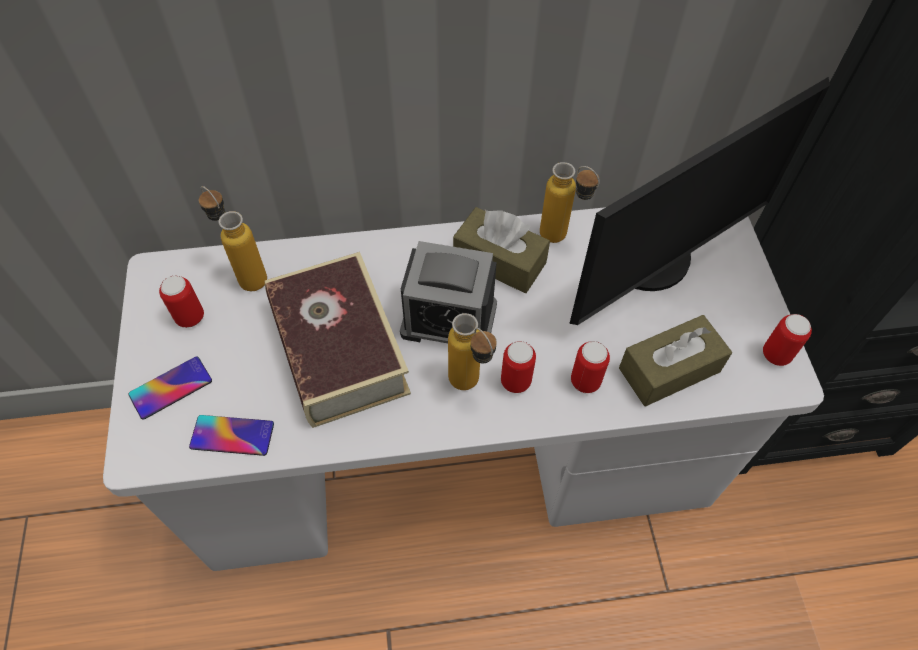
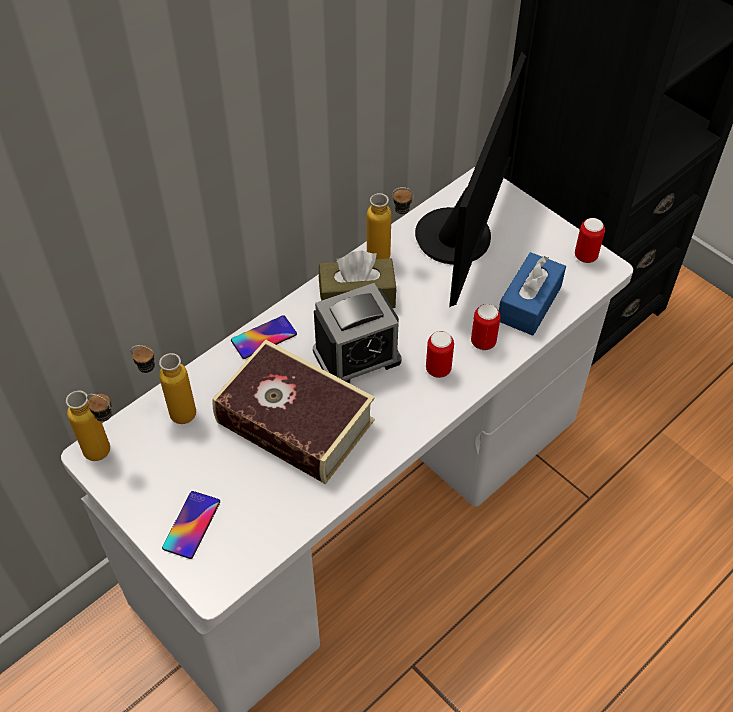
camera: 35 degrees left, 5 degrees down
(190, 317) = (157, 469): can -> none
(232, 435) = (271, 526): phone -> phone (264, 337)
(471, 387) = (412, 391): bottle -> bottle (107, 454)
(669, 370) = (529, 303): brown tissue box -> blue tissue box

